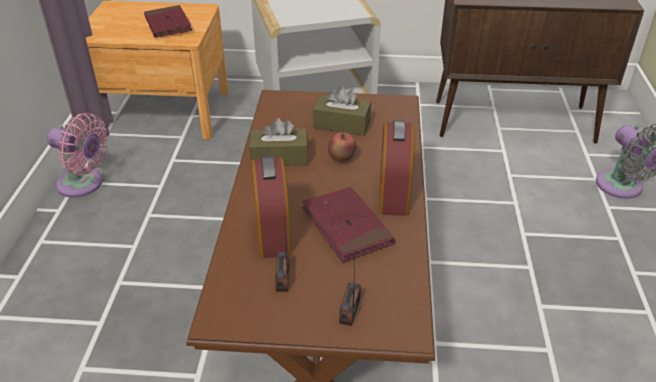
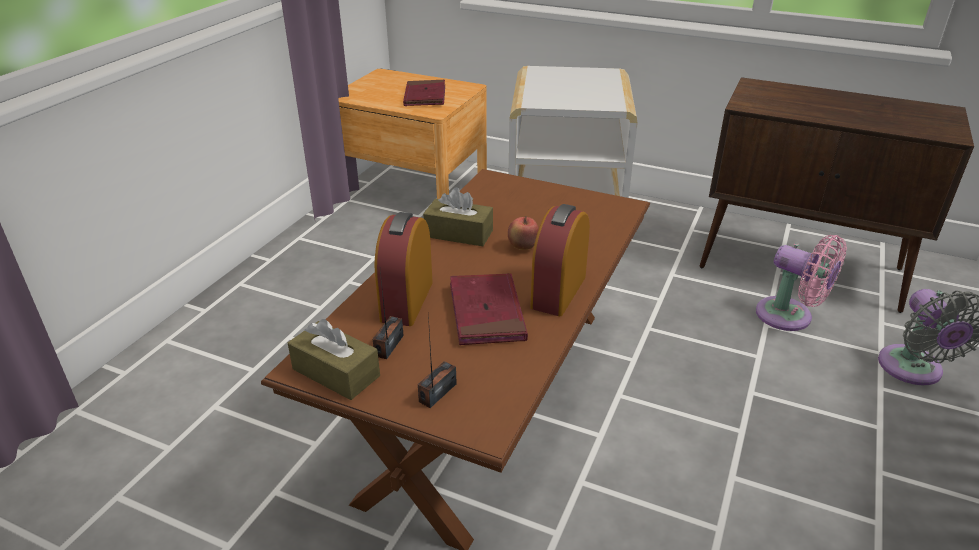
camera: 20 degrees right, 5 degrees down
(84, 184) = (304, 241): pink fan -> pink fan (789, 317)
(342, 124) = (544, 215): brown tissue box -> brown tissue box (336, 372)

